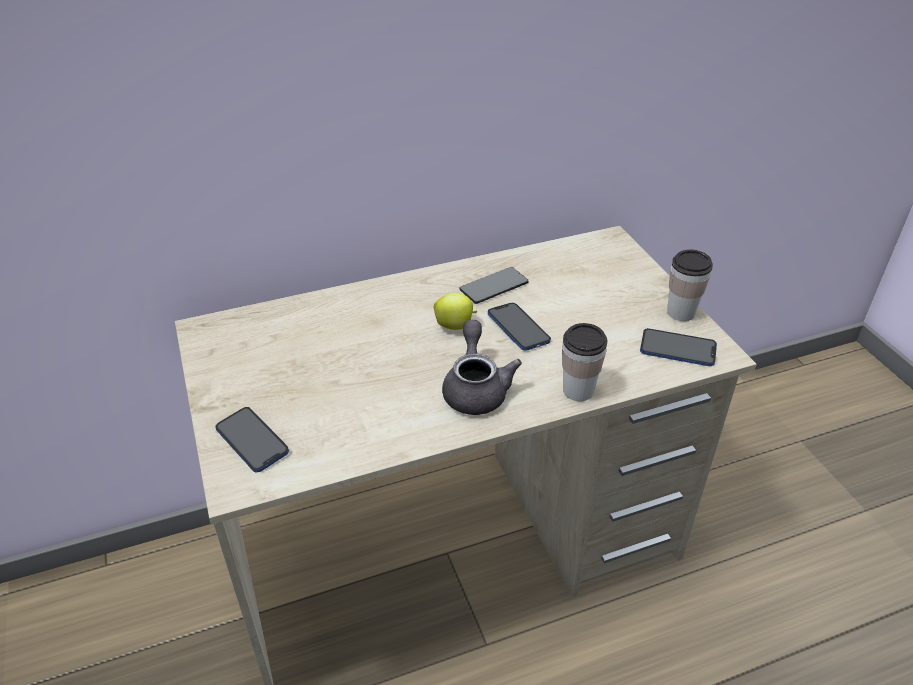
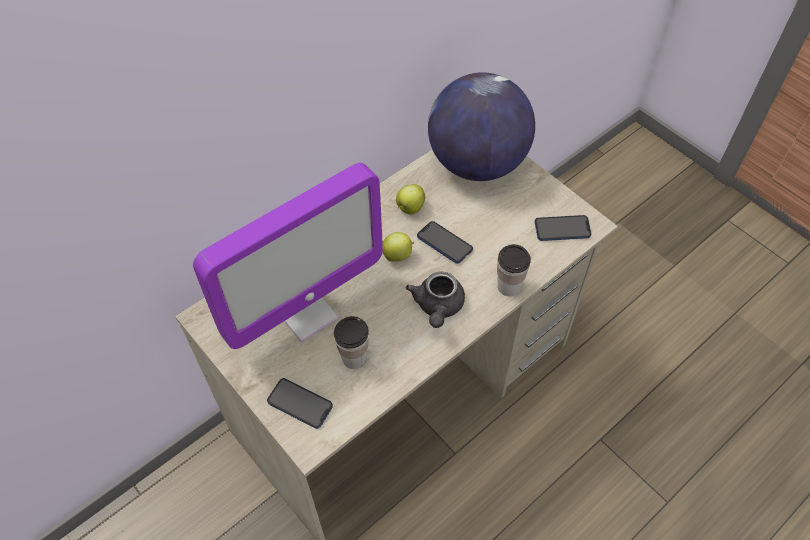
camera: 20 degrees left, 15 degrees up
(316, 354) = (306, 313): none -> monitor
(476, 388) = (437, 307): grey teapot -> grey teapot turned 150 degrees counterclockwise
(494, 286) = (410, 208): phone -> apple
(597, 263) = (477, 163): none -> globe
(681, 312) = (553, 194): cup -> cup (354, 358)

